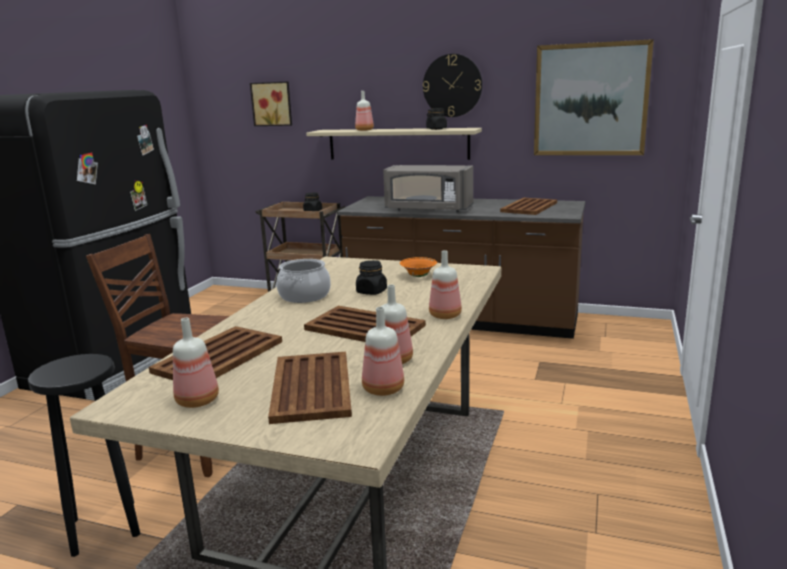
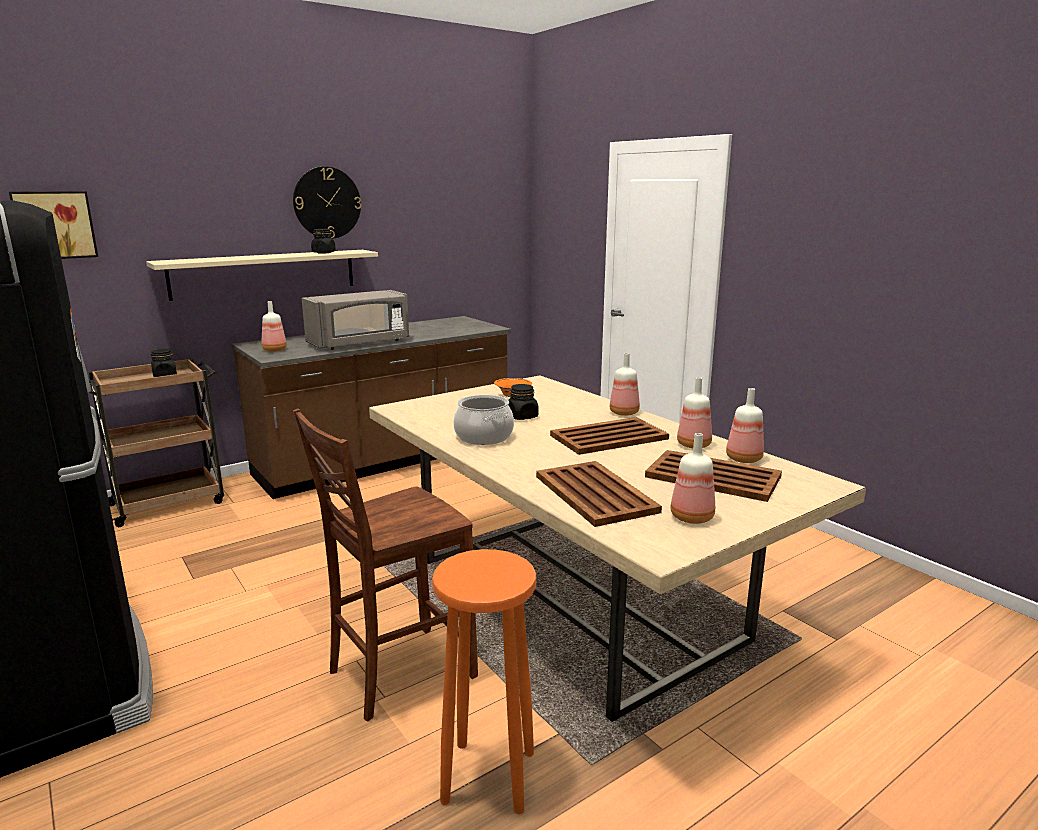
camera: 55 degrees left, 0 degrees up
(104, 526) = (487, 775): black stool -> orange stool
(364, 130) = (232, 258): bottle -> bottle (274, 350)
(528, 207) = (442, 327): brown tray -> none
(590, 100) = (458, 219): picture -> none

